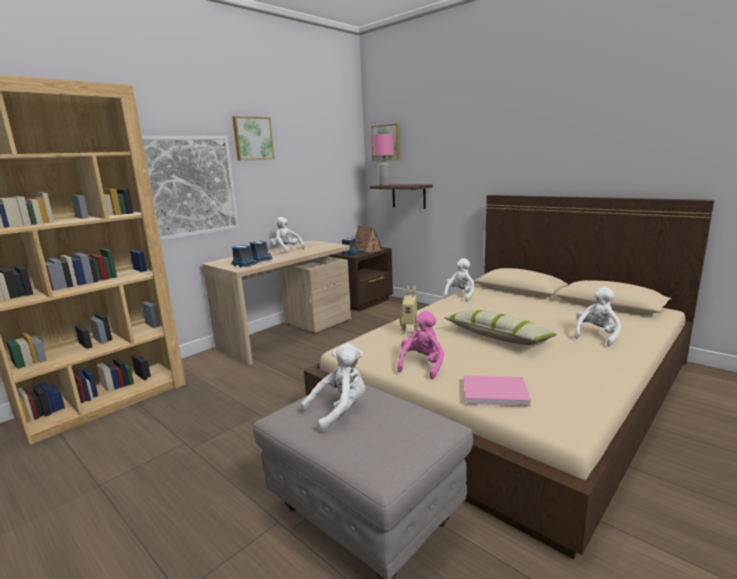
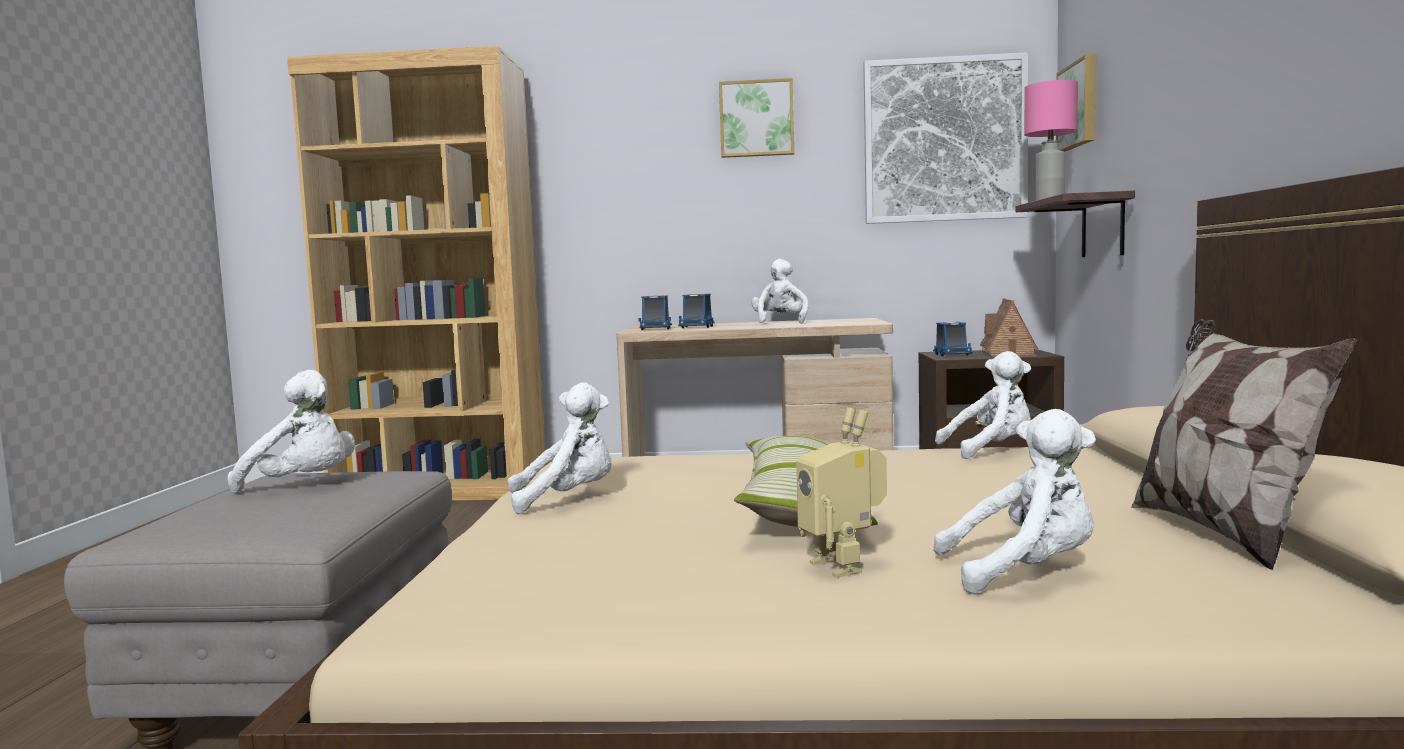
camera: 50 degrees right, 10 degrees down
(188, 186) = (628, 200): picture -> picture (944, 140)
(410, 331) = (702, 463): toy robot -> toy robot (843, 566)
(422, 365) = (567, 499): pink plush toy -> white plush toy
(493, 391) = (512, 551): pink book -> none
(584, 308) = (1223, 532): none -> pillow

